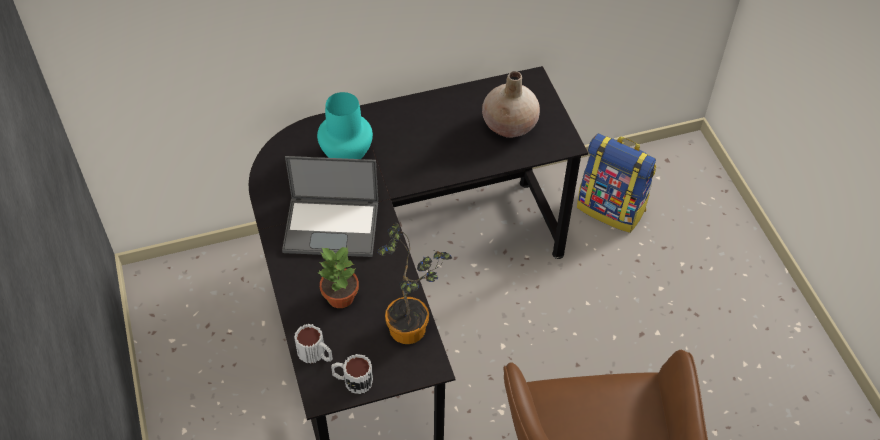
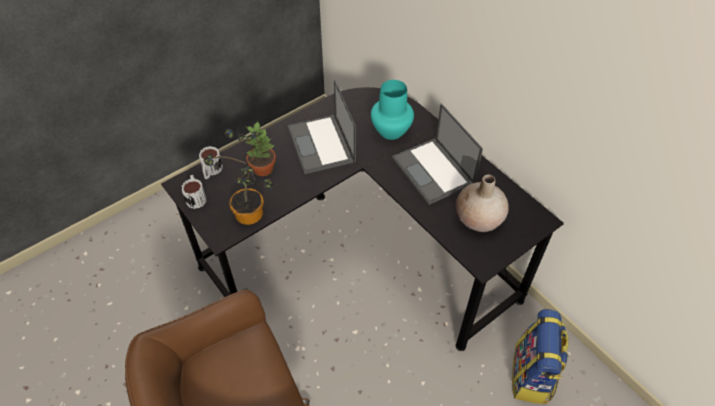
camera: 70 degrees right, 0 degrees up
(428, 138) = (433, 171): none -> laptop

